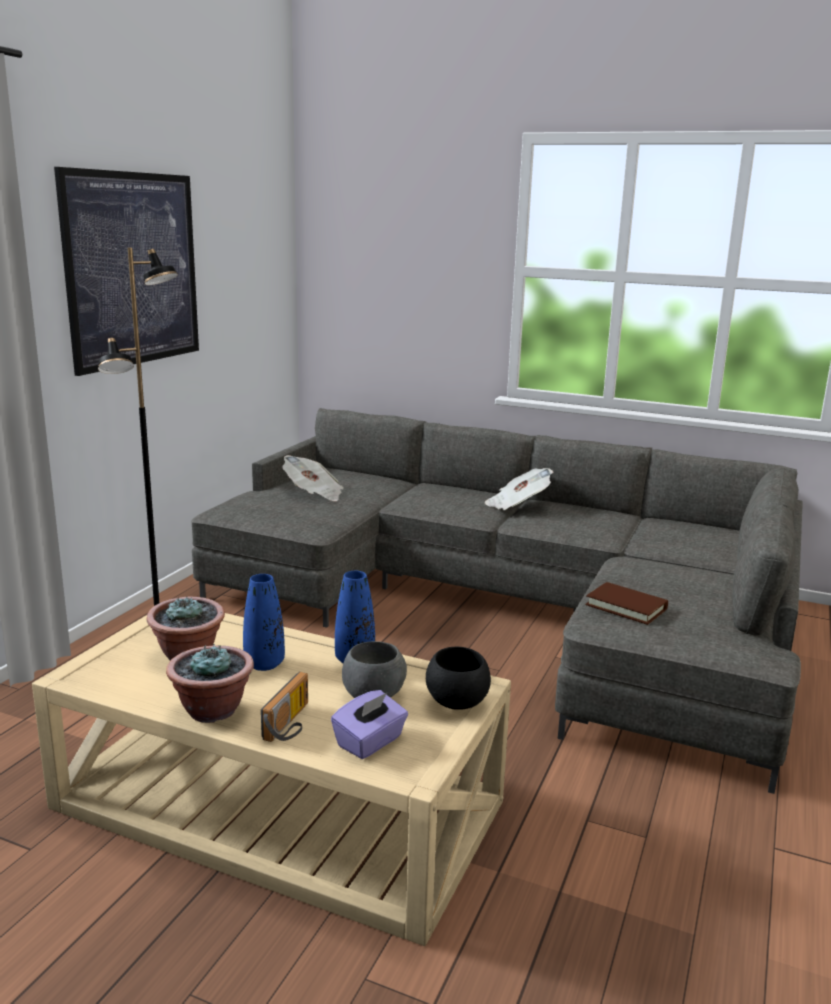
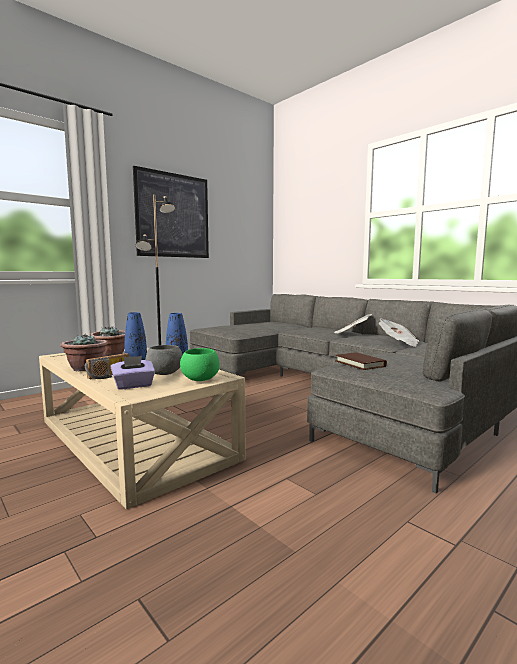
camera: 25 degrees right, 10 degrees down
(314, 494) = (252, 326): newspaper -> newspaper (398, 343)
(456, 703) = (200, 380): black bowl -> green bowl

